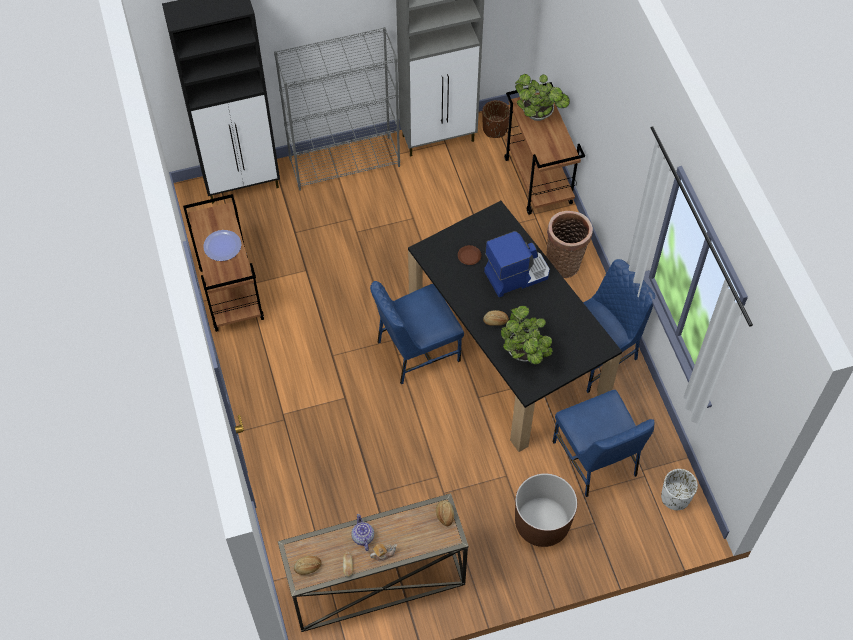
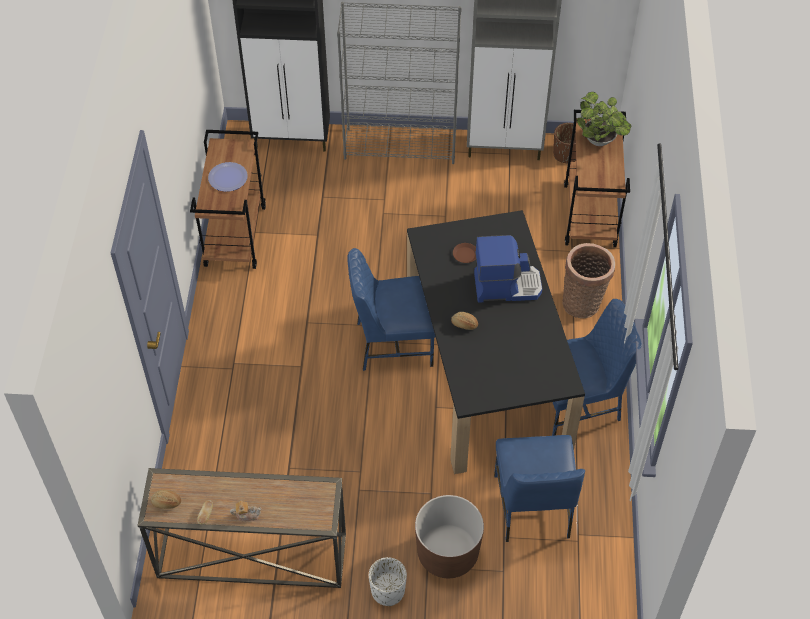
camera: 20 degrees right, 5 degrees down
(363, 537) = (233, 492): teapot -> none
(444, 515) = (326, 497): bread -> none
(525, 354) = (480, 366): potted plant -> none
(675, 497) = (602, 574): white planter -> white planter (387, 591)

